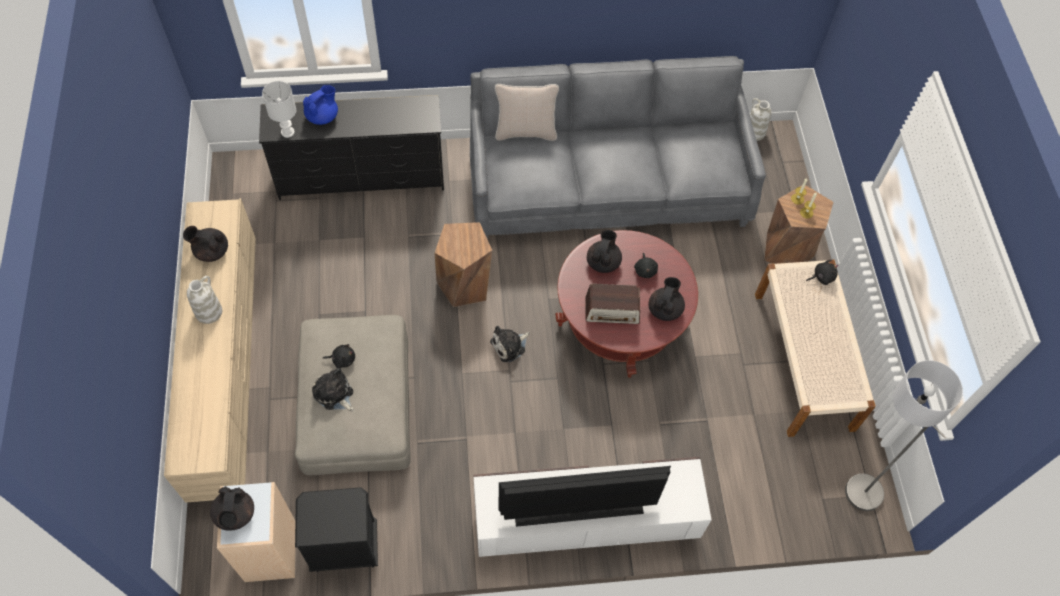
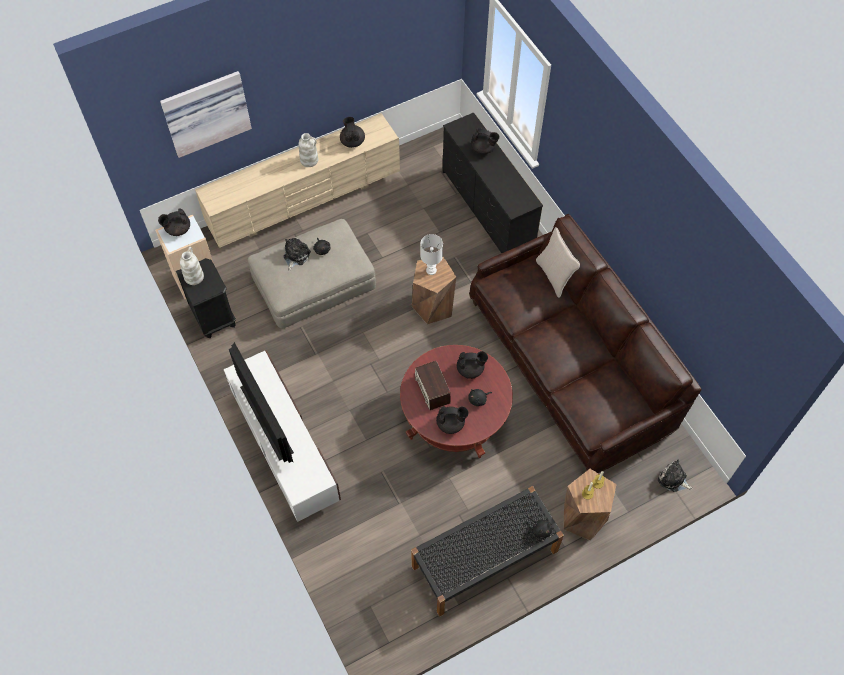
camera: 70 degrees right, 0 degrees up
(118, 366) = (205, 112): none -> picture
(287, 132) = (459, 136): white table lamp -> white table lamp (431, 270)
(323, 116) = (483, 149): blue teapot -> black teapot
(510, 346) = (398, 352): plush toy -> plush toy (673, 479)
(606, 185) = (571, 364): grey sofa -> brown sofa
(754, 132) = (691, 456): white vase -> white vase (194, 276)
(804, 360) = (485, 559): beige bench -> black bench
(855, 484) = (393, 628): grey floor lamp -> none

